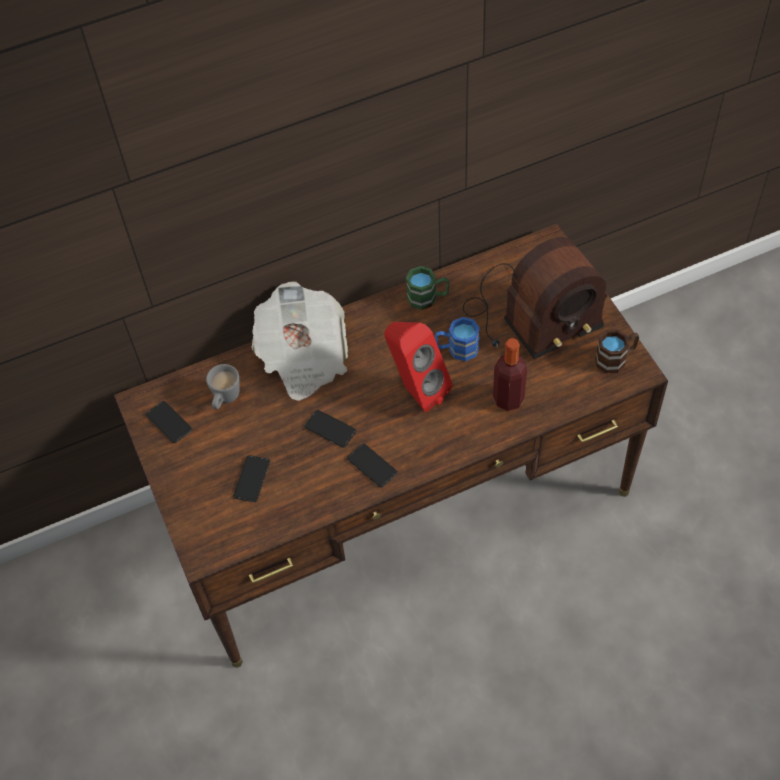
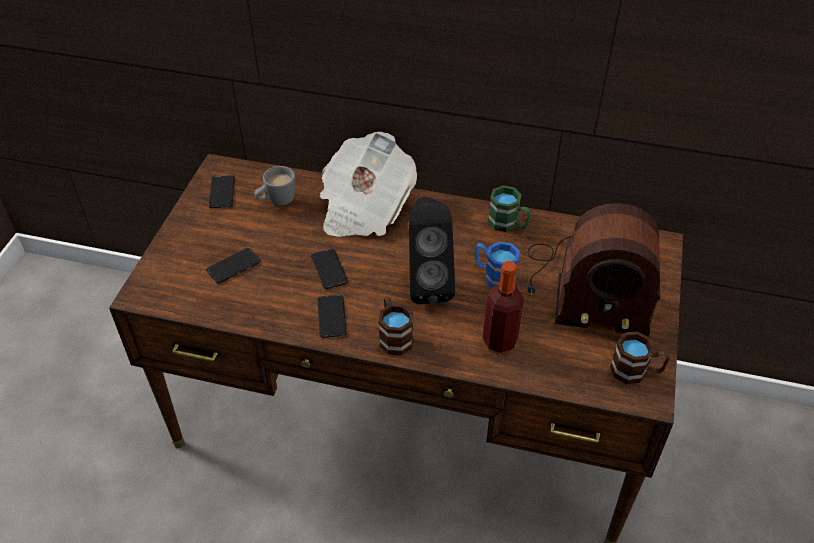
camera: 35 degrees right, 10 degrees down
(416, 389) = (427, 284): red speaker -> black speaker
(432, 448) = (393, 336): none -> brown mug

